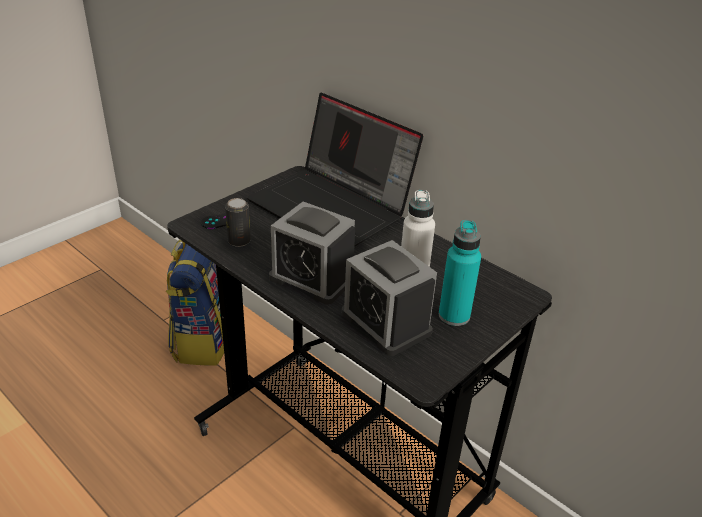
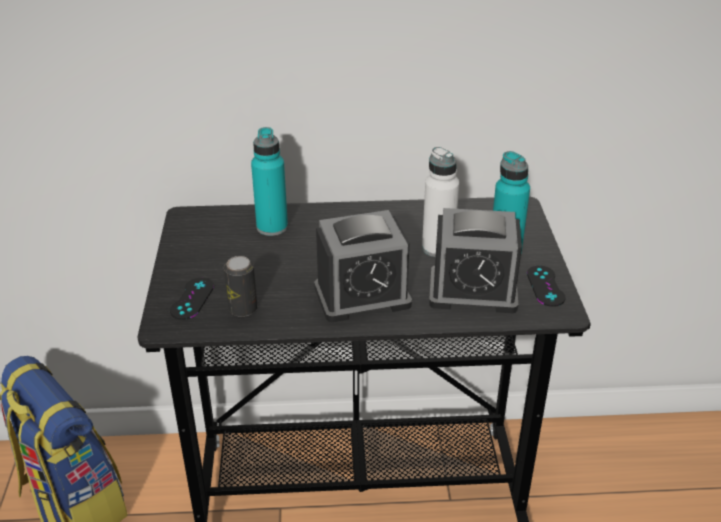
camera: 45 degrees left, 0 degrees up
(333, 207) = (272, 227): laptop -> turquoise bottle
(443, 356) = (545, 286): none -> black game controller

